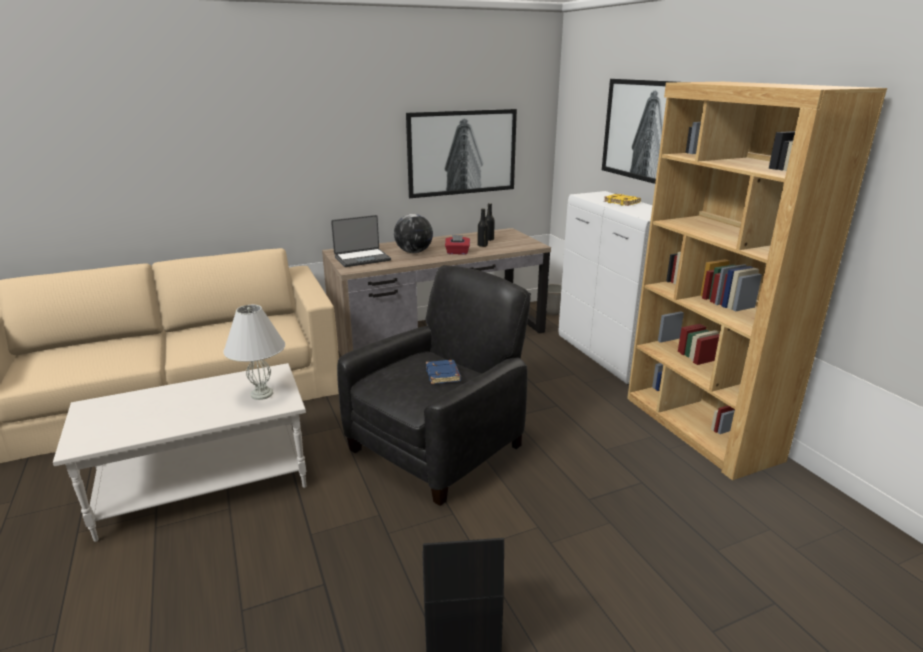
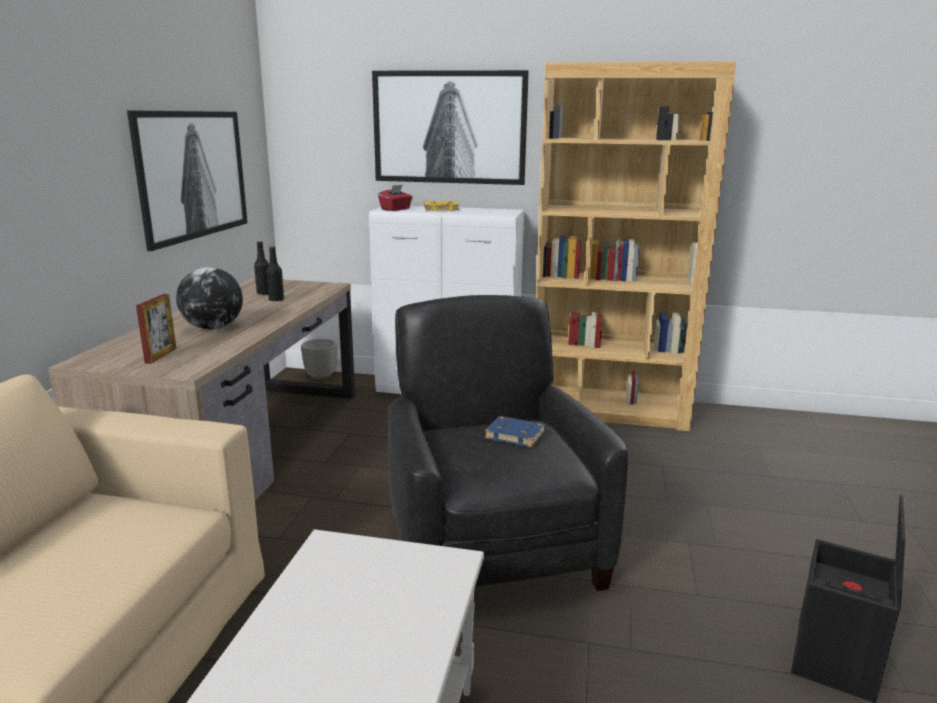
camera: 55 degrees left, 5 degrees down
(262, 394) = (391, 577): white table lamp -> none
(362, 258) = (161, 355): laptop -> picture frame
(457, 253) = (271, 313): red tissue box -> red tissue box (396, 209)

